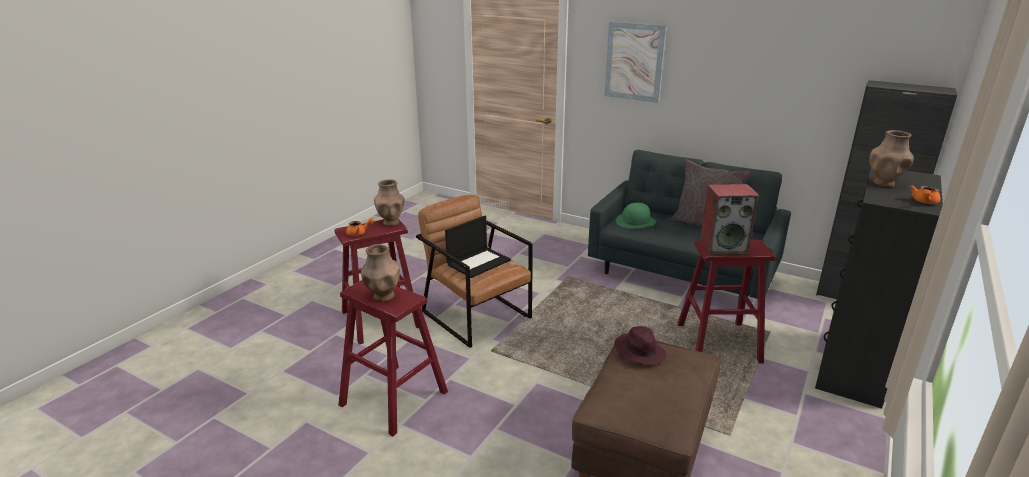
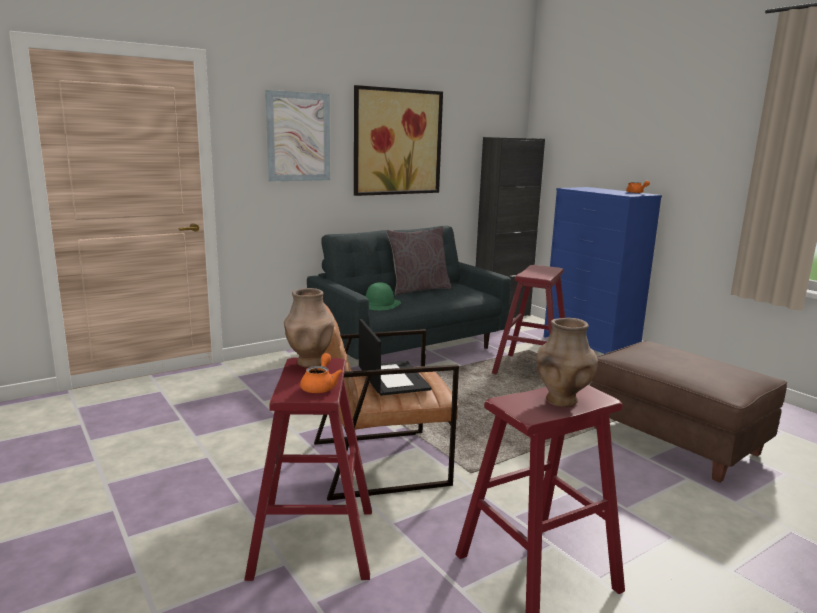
camera: 65 degrees left, 10 degrees down
(639, 351) = (640, 356): purple hat -> none
(724, 247) = (538, 273): speaker -> none
(739, 75) = (397, 142): none -> picture
(852, 368) = (590, 345): black dresser -> blue dresser
(884, 183) = (597, 191): brown vase -> none

